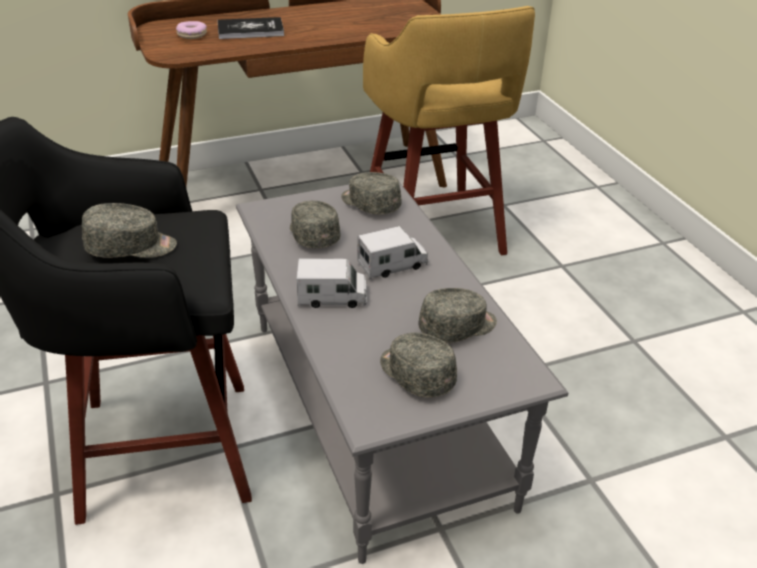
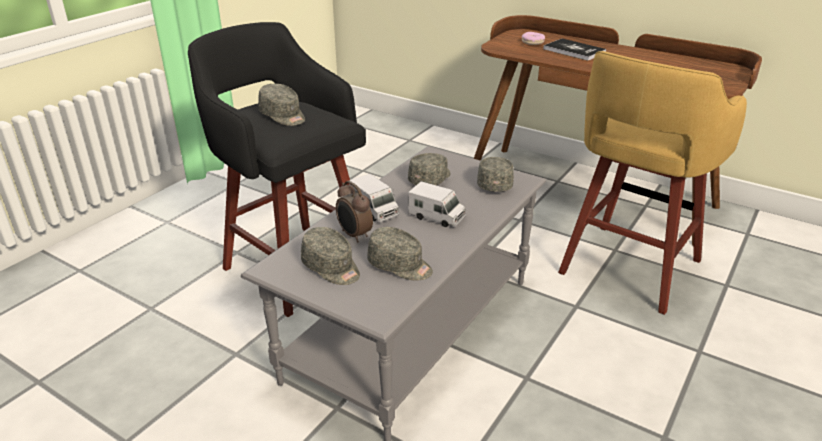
camera: 55 degrees right, 5 degrees down
(367, 332) = (354, 235): none -> alarm clock
(415, 374) = (332, 268): grey cap -> grey cap turned 120 degrees clockwise

